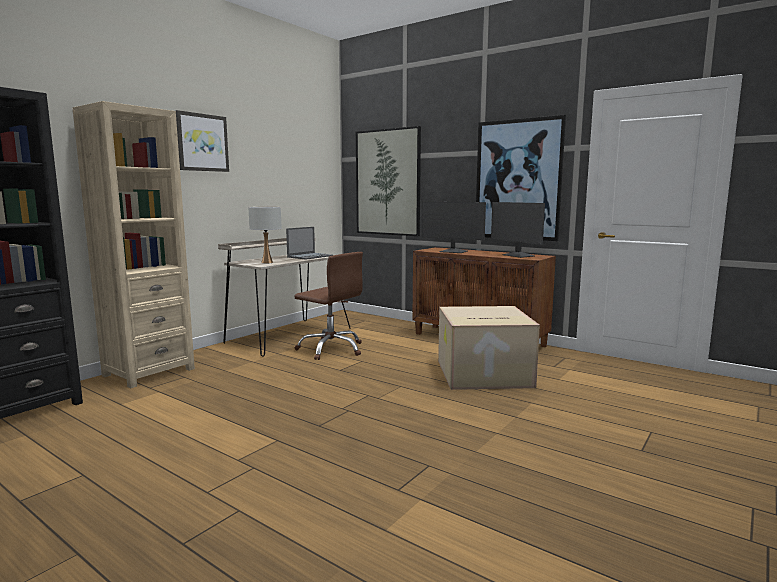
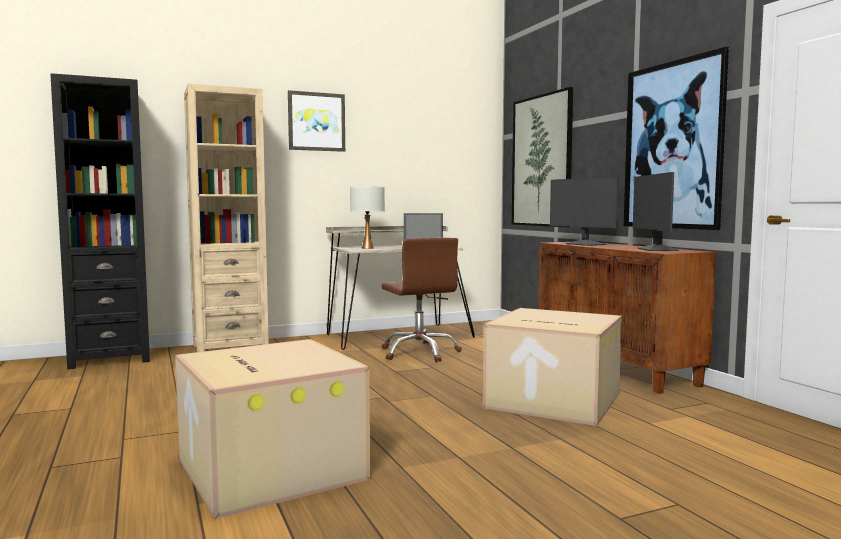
camera: 30 degrees right, 5 degrees down
(387, 481) = (268, 469): none -> cardboard box

